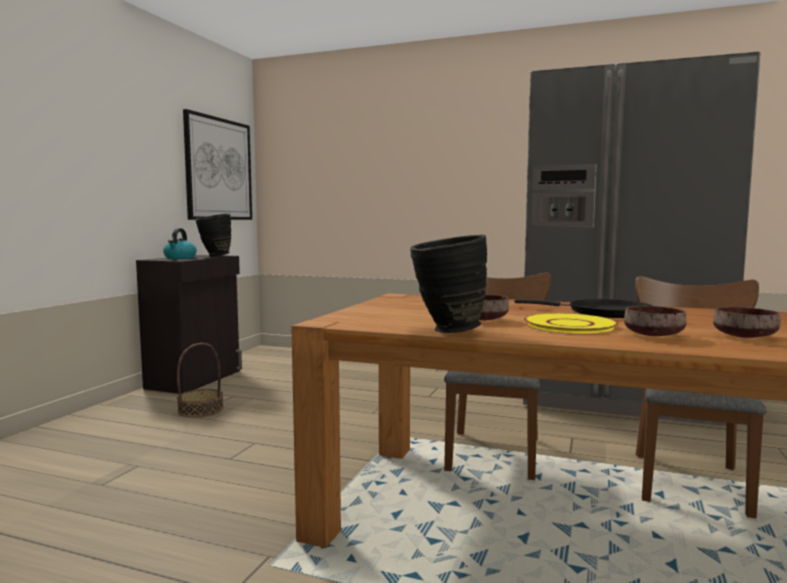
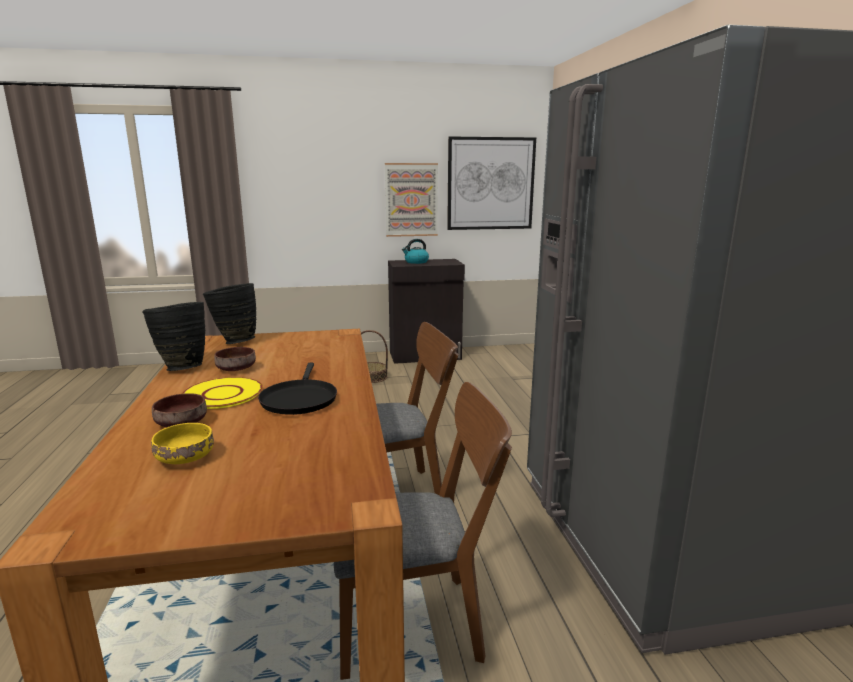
camera: 60 degrees right, 10 degrees up
(153, 181) = (411, 200): none -> picture
(214, 256) = (446, 263): black vase -> black vase (234, 341)
(743, 336) = (187, 457): brown bowl -> yellow bowl

